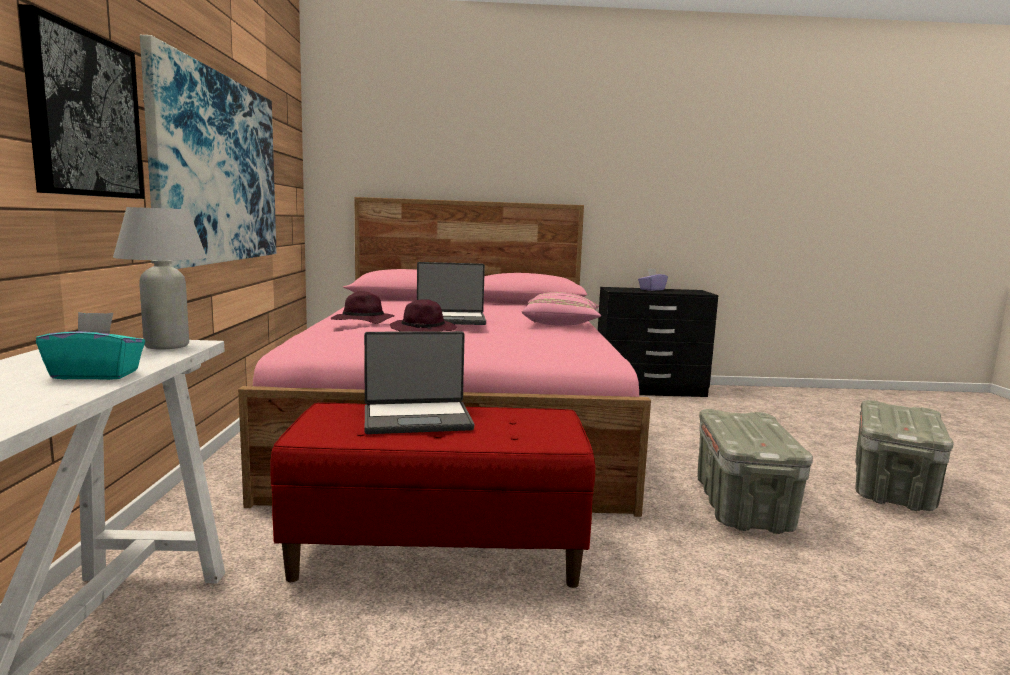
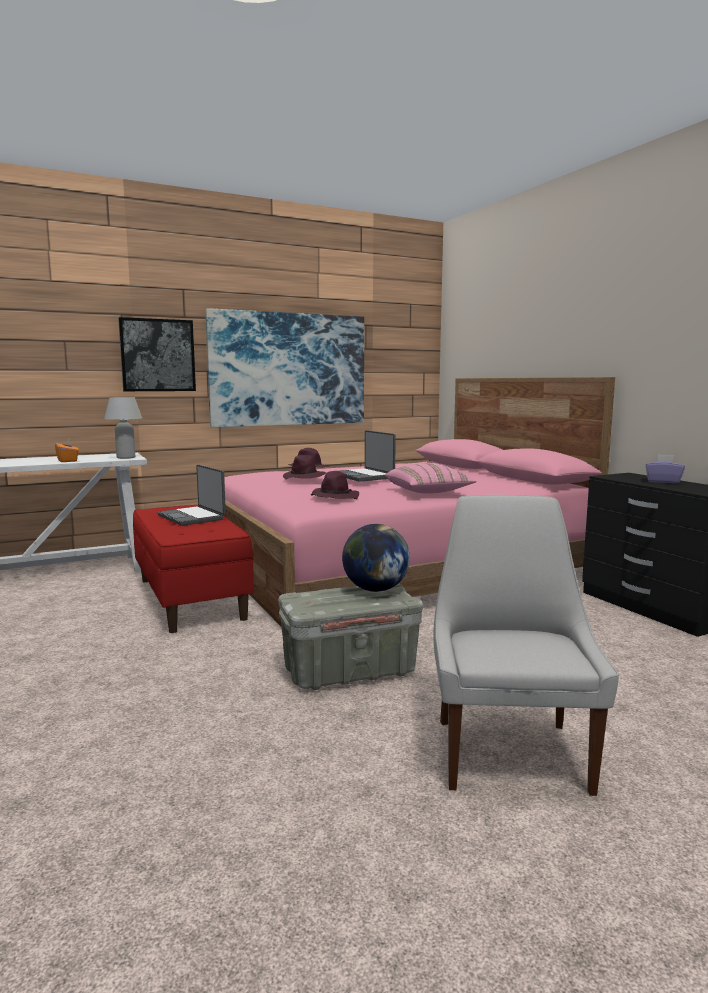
camera: 65 degrees right, 0 degrees up
(96, 375) = (68, 461): turquoise tissue box -> orange tissue box
(555, 343) = (334, 497): none -> purple hat
(731, 417) = (375, 589): none -> globe
(891, 488) = (509, 751): grey storage box -> white chair

